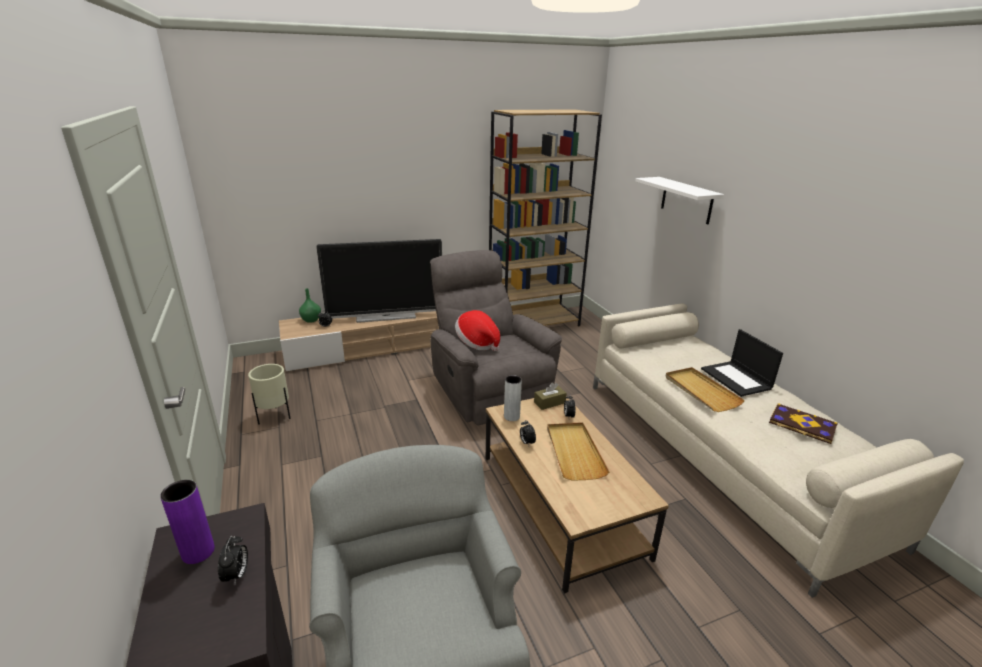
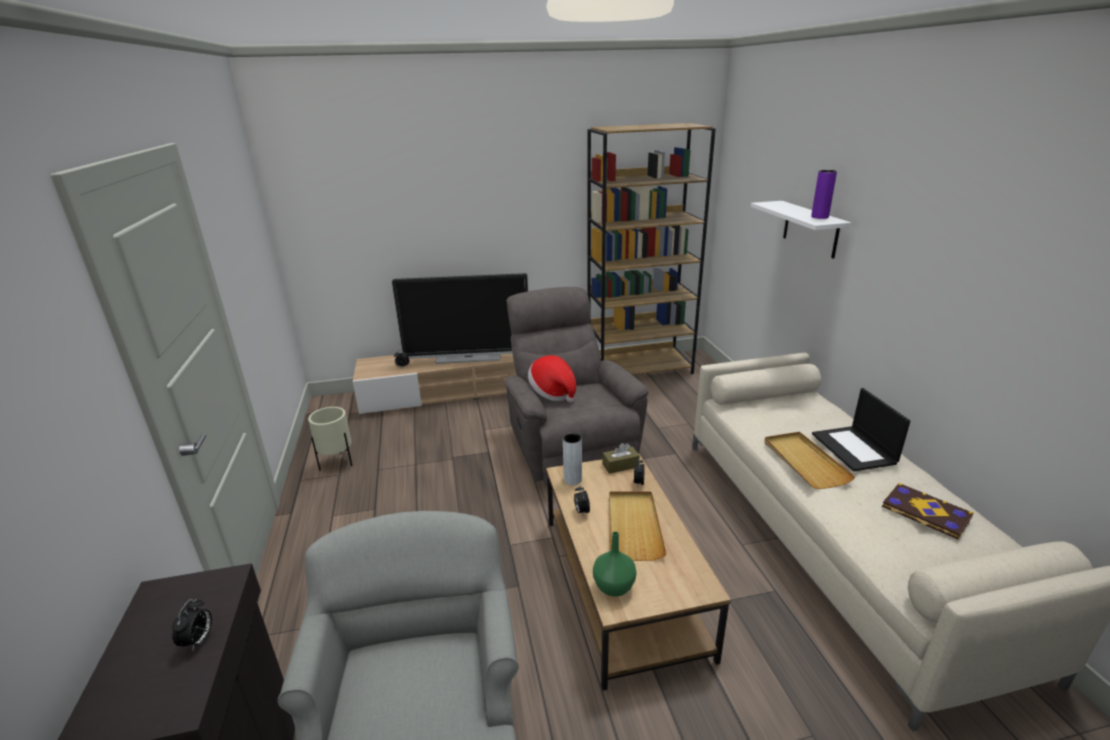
camera: 10 degrees right, 0 degrees up
(198, 552) = (170, 611): purple vase -> purple vase (819, 217)
(311, 320) = (389, 360): green vase -> green vase (613, 588)

